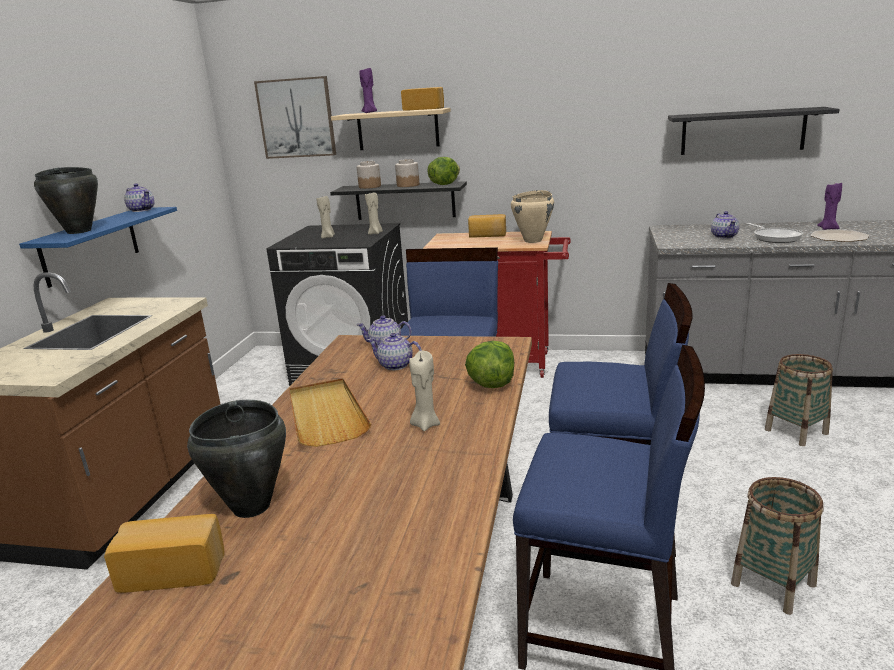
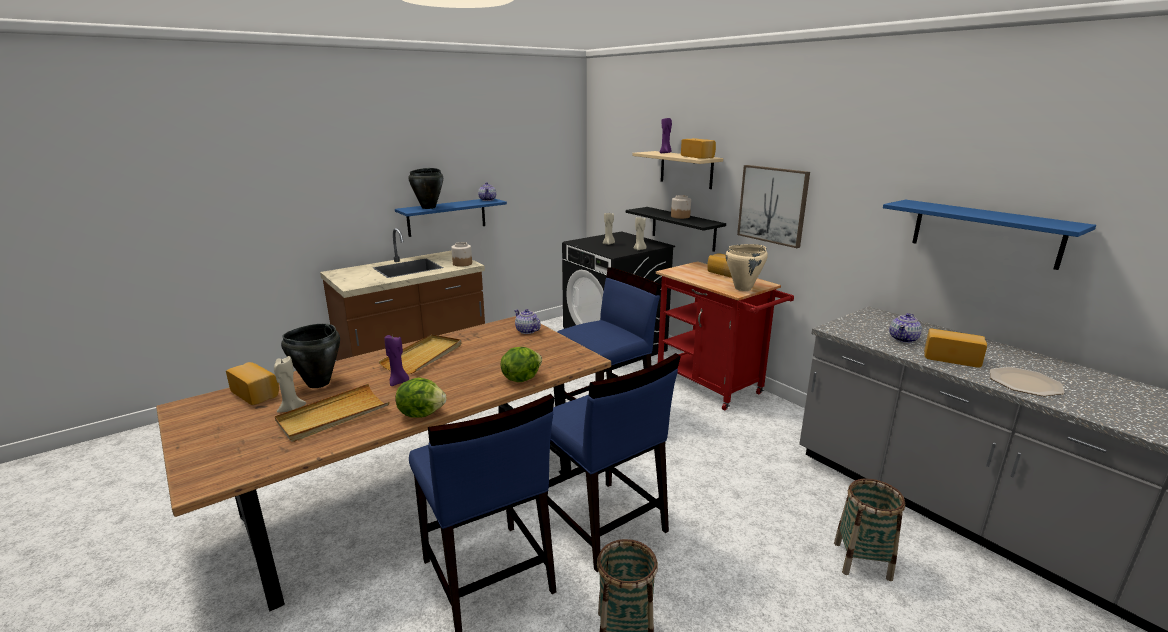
camera: 40 degrees right, 0 degrees up
(296, 118) = (628, 149): picture -> picture (773, 205)
(370, 186) = (657, 211): jar -> jar (462, 264)
(374, 522) = (333, 416): none -> beige tray
(396, 365) = (506, 345): teapot -> none
(425, 424) = (445, 383): beige candle -> beige candle (291, 409)
(444, 184) = (702, 222): lettuce -> lettuce (421, 413)
(742, 131) = (985, 233): black shelf -> blue shelf
(775, 237) = (951, 358): frying pan -> bread
(828, 228) = (1046, 371): purple candle -> purple candle (399, 382)

